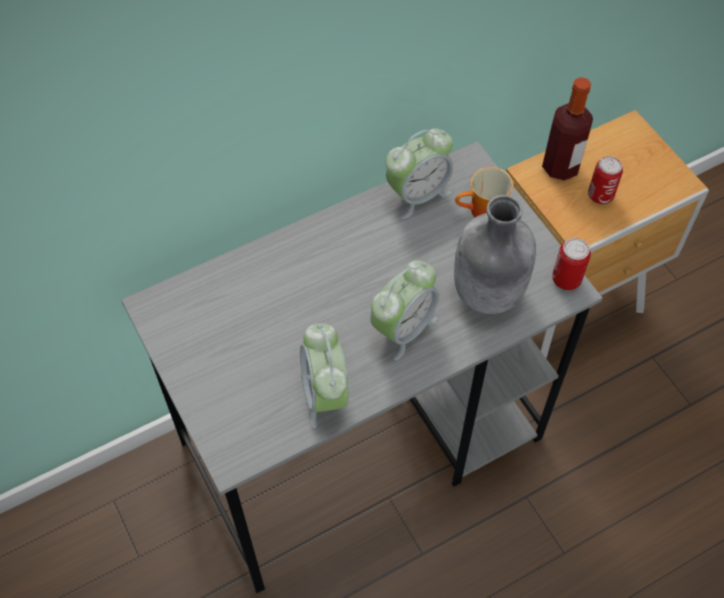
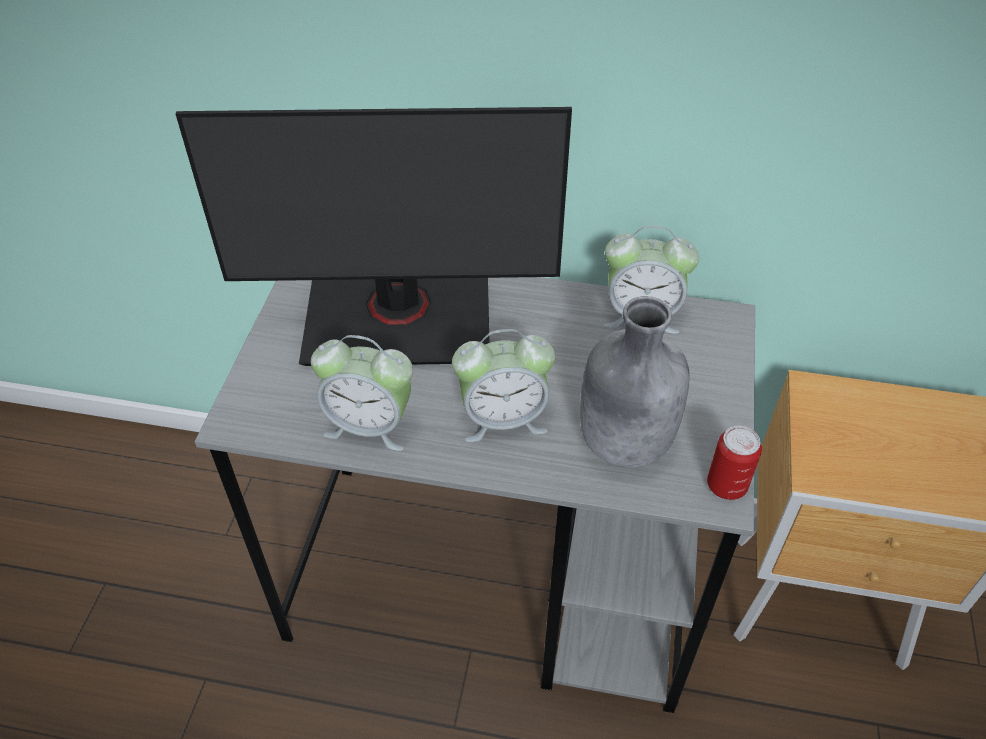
camera: 40 degrees right, 10 degrees down
(263, 305) = (398, 318): none -> monitor
(325, 394) = (369, 425): alarm clock -> alarm clock turned 105 degrees counterclockwise
(484, 213) = (695, 370): mug -> none
(560, 167) = (853, 402): bottle -> none
(600, 195) = (877, 455): can -> none

